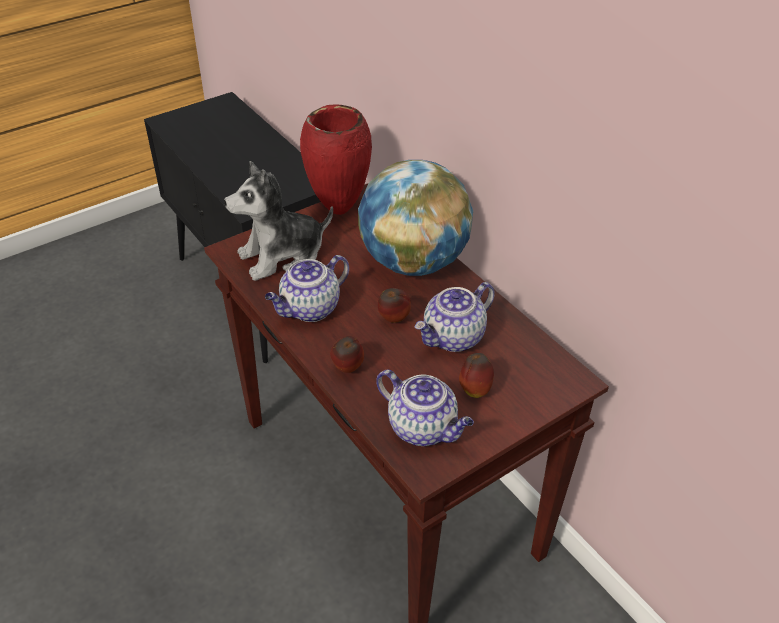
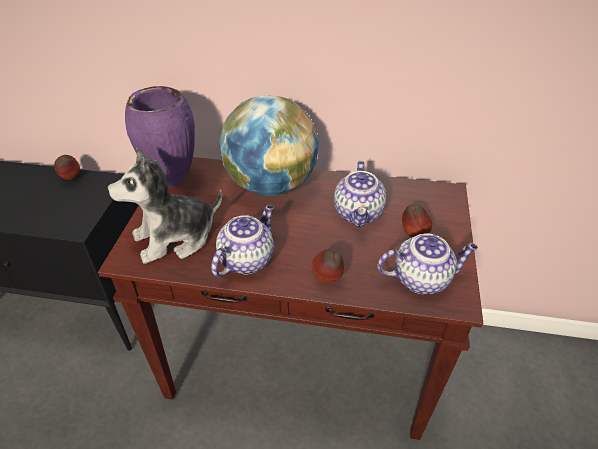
camera: 45 degrees left, 0 degrees up
(282, 257) = (175, 238): plush toy -> plush toy turned 45 degrees clockwise
(309, 309) = (246, 259): teapot -> teapot turned 150 degrees counterclockwise
(337, 210) = (172, 183): red vase -> purple vase
(393, 319) = (309, 227): apple -> apple (71, 178)

